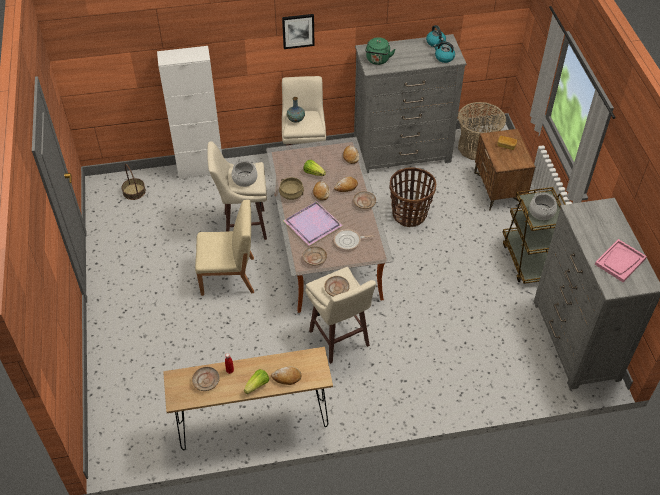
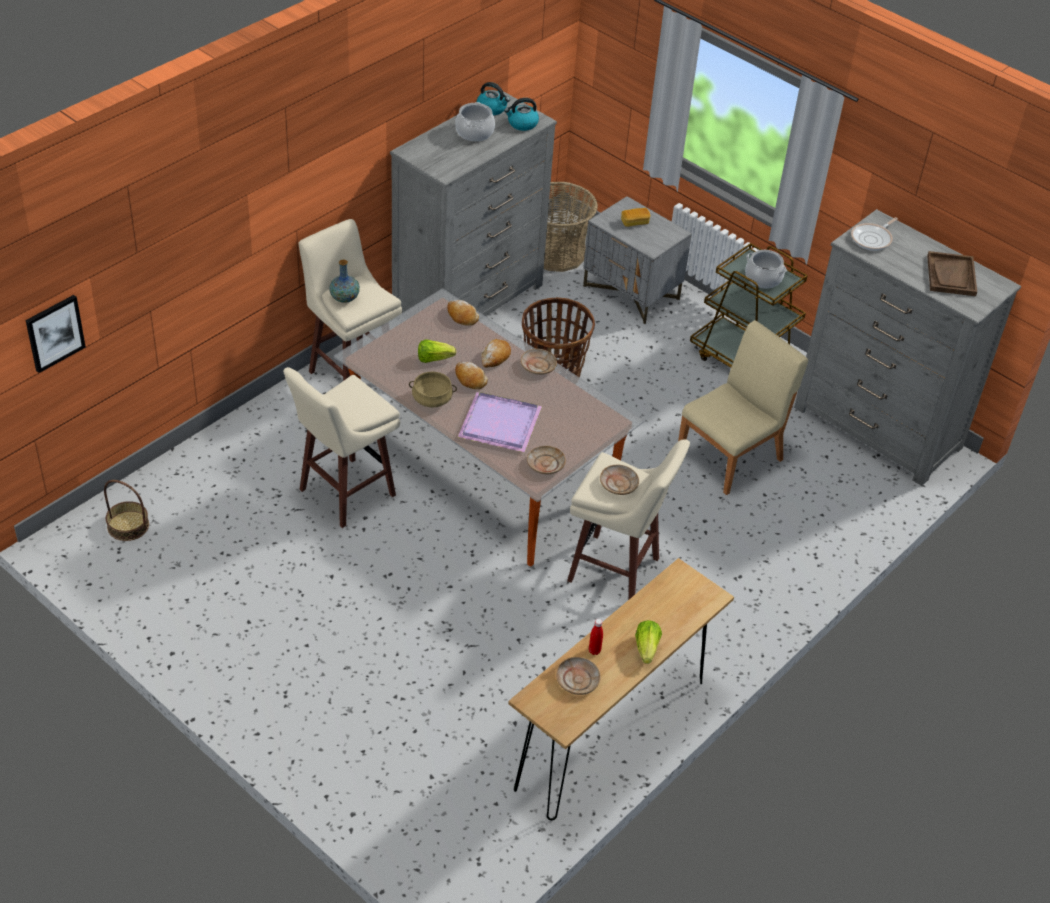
camera: 40 degrees left, 5 degrees down
(201, 169) = (203, 447): white cabinet -> none
(229, 276) = (391, 569): beige chair -> beige chair (731, 456)
(244, 179) = (354, 406): cooking pot -> cooking pot (474, 132)
(287, 377) = (672, 618): bread -> none
(298, 30) = (317, 154): picture -> picture (54, 332)
(349, 241) = (567, 422): frying pan -> frying pan (873, 239)
(377, 60) = (441, 159): green kettle -> none
(499, 189) = (632, 293): brown nightstand -> grey nightstand
(620, 261) = (951, 275): pink tray -> brown tray

